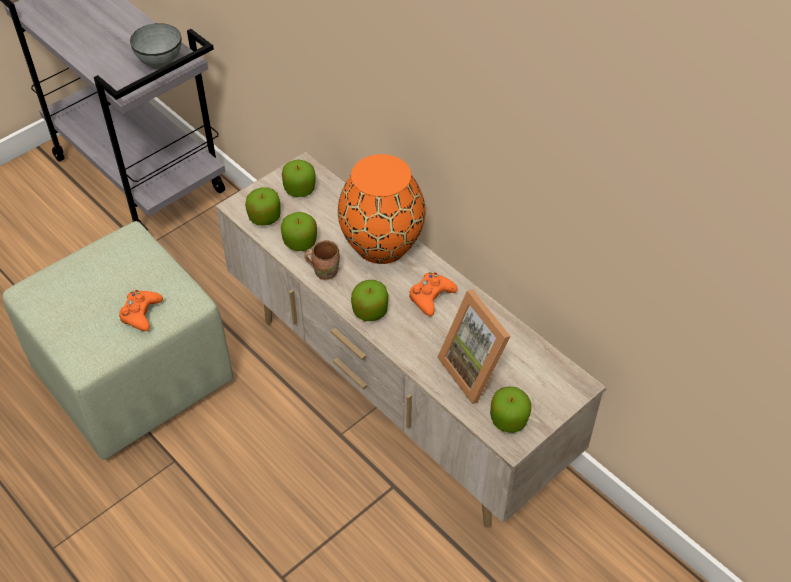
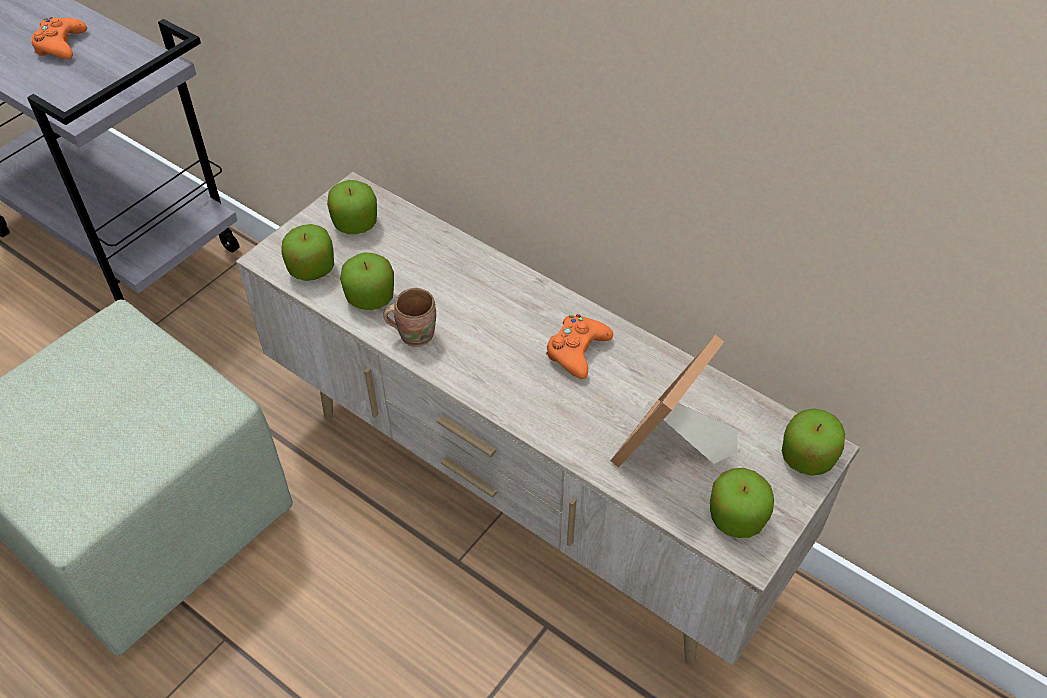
camera: 10 degrees left, 0 degrees up
(141, 314) = (146, 434): orange game controller -> orange game controller (61, 45)
(161, 62) = (126, 70): grey bowl -> none
(370, 311) = (493, 383): apple -> apple (807, 457)
(381, 244) = (488, 284): orange vase -> none
(477, 370) = (670, 449): picture frame -> picture frame turned 75 degrees clockwise

